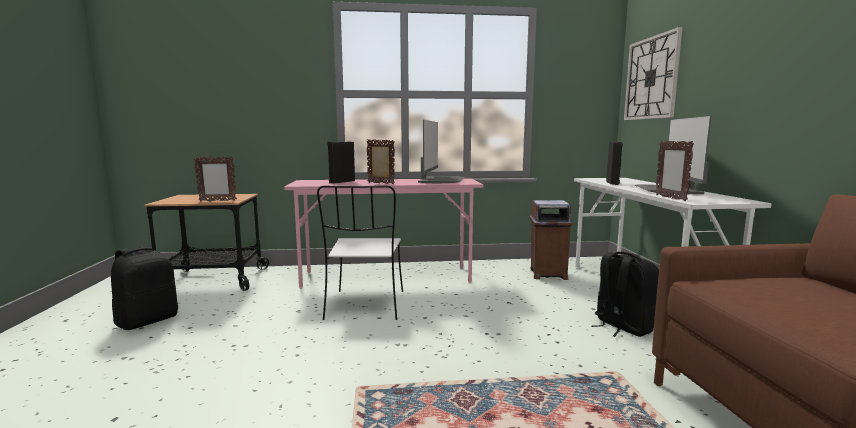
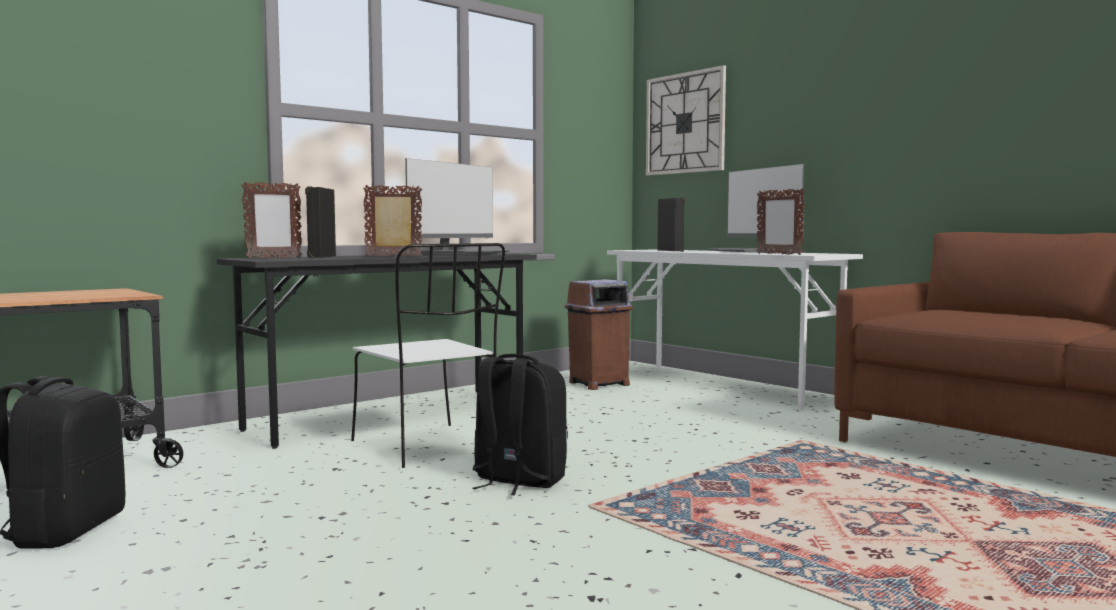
camera: 35 degrees left, 5 degrees down
(217, 201) = (100, 295): picture frame -> picture frame (273, 258)
(387, 277) = (391, 416): pink desk -> grey desk
(440, 181) = (463, 254): monitor -> monitor turned 60 degrees clockwise
(622, 327) = (749, 411): black backpack -> black backpack (517, 481)

